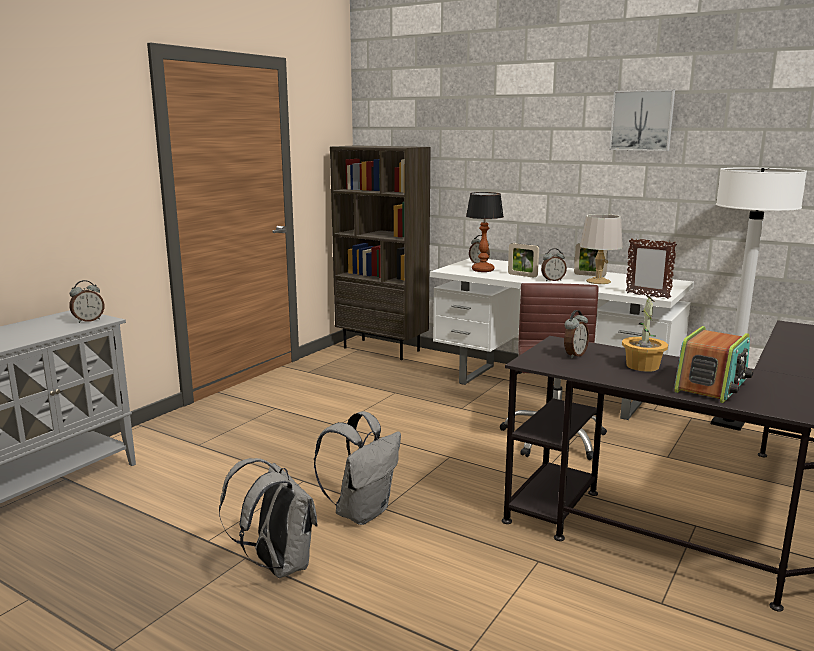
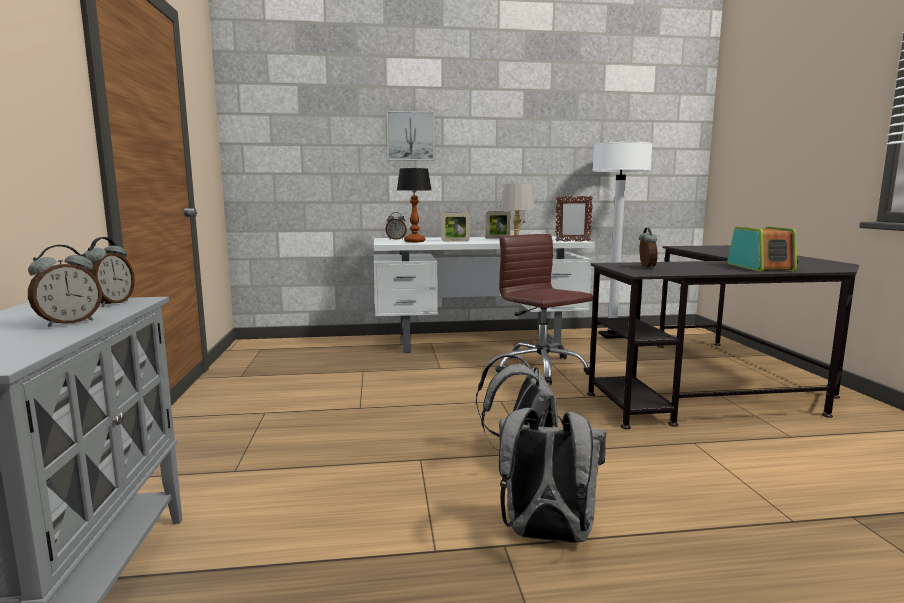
camera: 40 degrees left, 5 degrees down
(382, 349) = (285, 344): brown bookcase -> none
(552, 280) = (486, 241): alarm clock -> alarm clock (69, 323)
(642, 120) = (518, 111): picture -> picture (410, 136)
(642, 366) = (697, 266): potted plant -> none

